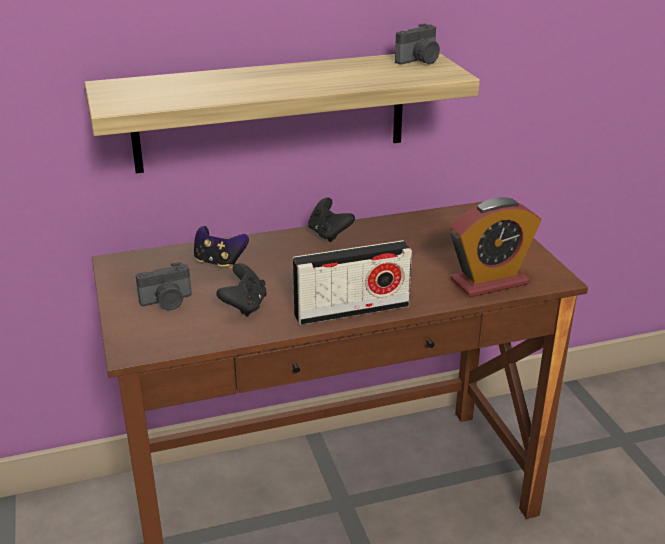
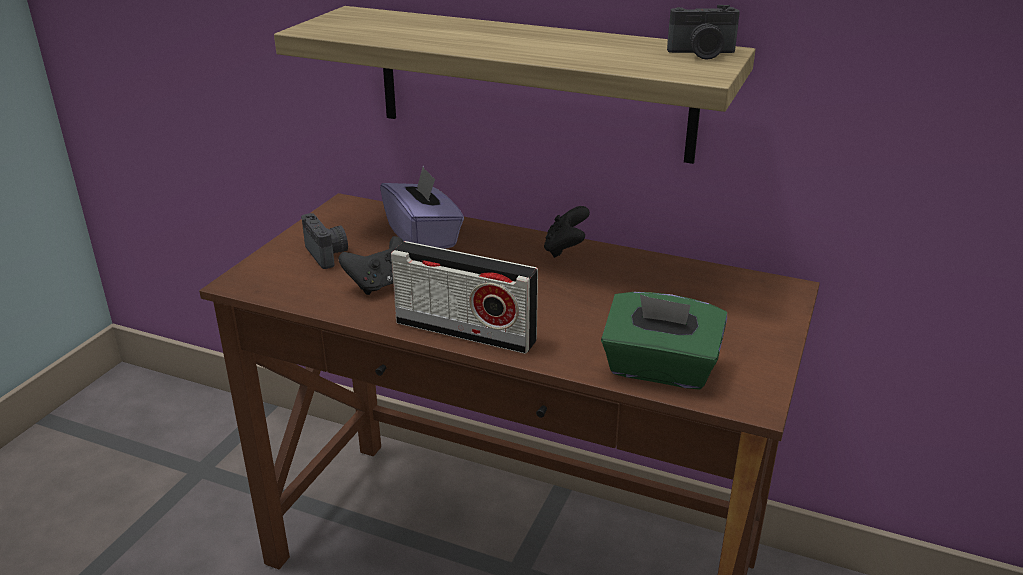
camera: 40 degrees right, 0 degrees up
(167, 302) = (328, 254): camera -> camera turned 135 degrees counterclockwise
(219, 262) = (423, 237): game controller -> purple tissue box
(489, 282) = (659, 369): alarm clock -> green tissue box

